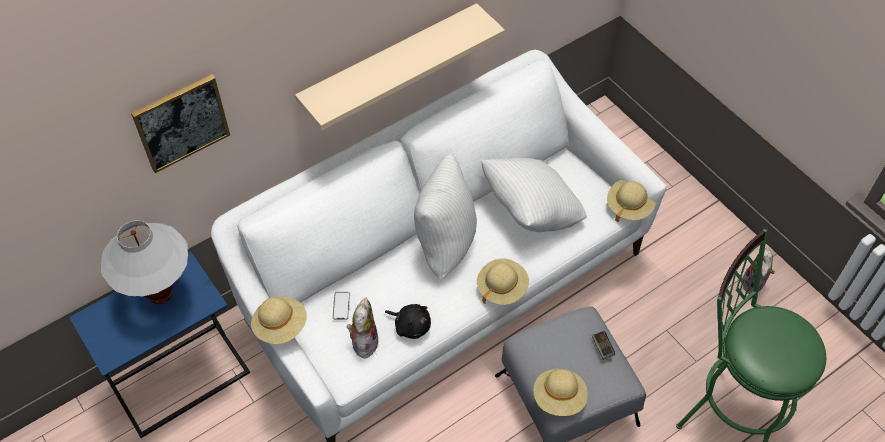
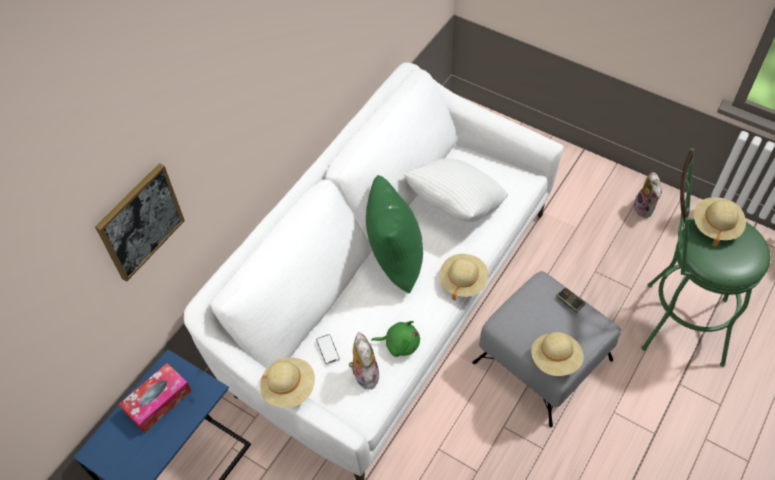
camera: 20 degrees left, 0 degrees up
(160, 295) = (158, 401): white table lamp -> tissue box
(390, 65) = (299, 110): beige shelf -> none
(411, 325) = (399, 344): black plush toy -> green plush toy
(444, 244) = (393, 261): white pillow -> green pillow
(629, 206) = (535, 174): beige hat -> beige hat (715, 226)

